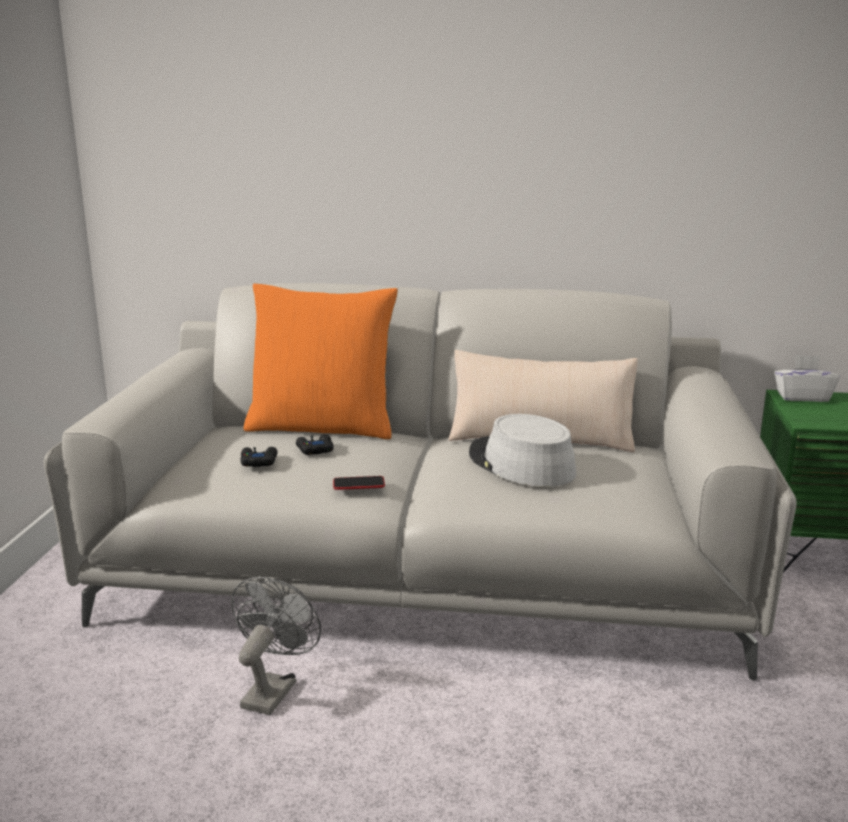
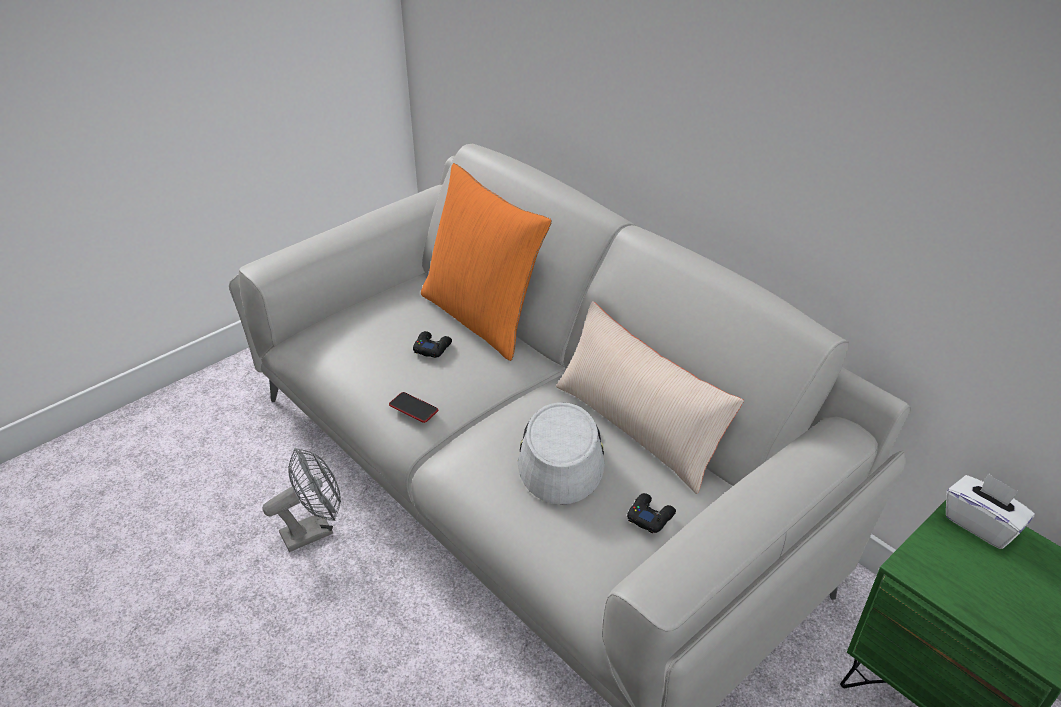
camera: 40 degrees right, 20 degrees up
(258, 462) = (378, 342): black game controller -> black game controller (650, 516)

